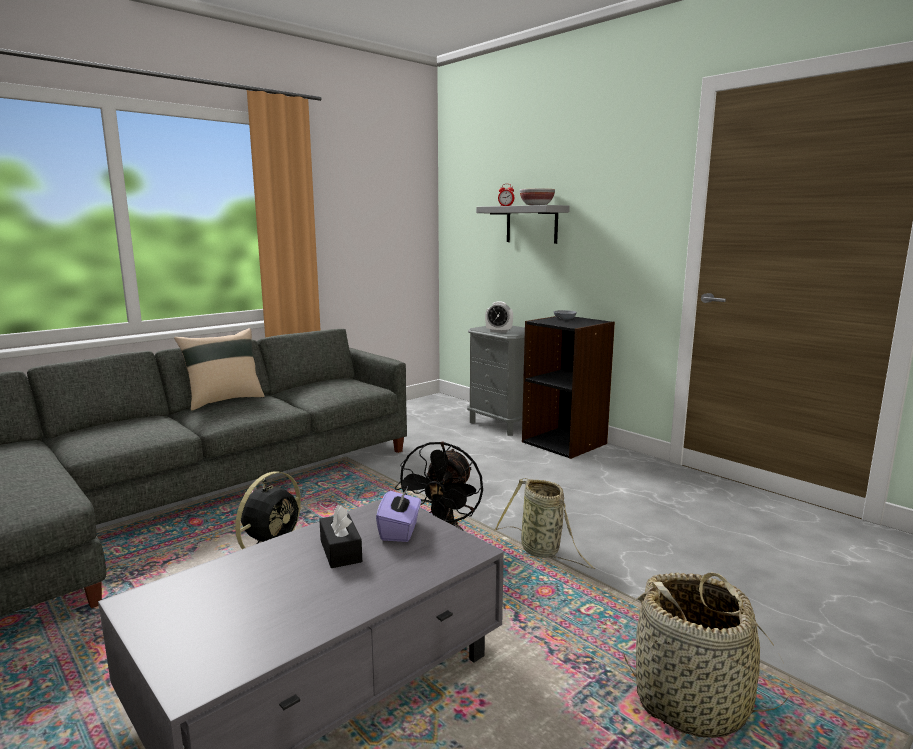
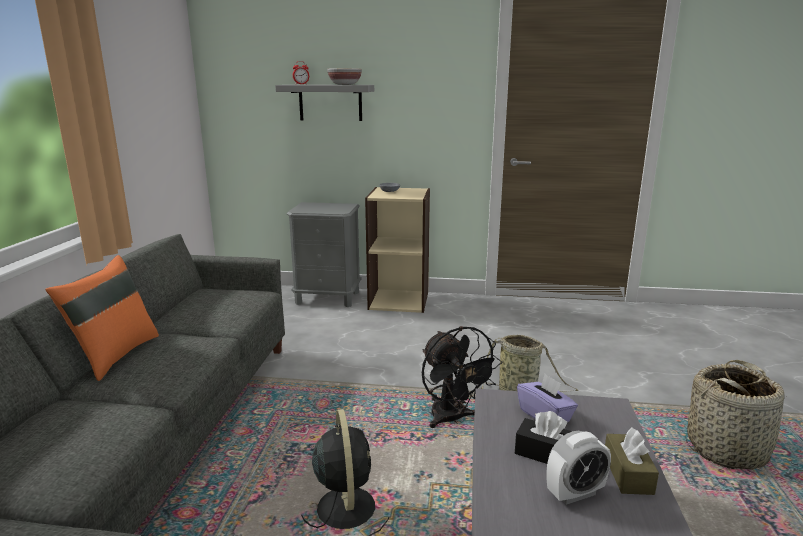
camera: 40 degrees left, 5 degrees up
(224, 400) = (115, 355): beige pillow -> orange pillow
(367, 591) = (627, 473): none -> brown tissue box
(499, 331) = (323, 210): alarm clock -> alarm clock (575, 493)
(565, 442) = (399, 300): black bookcase -> beige bookcase

